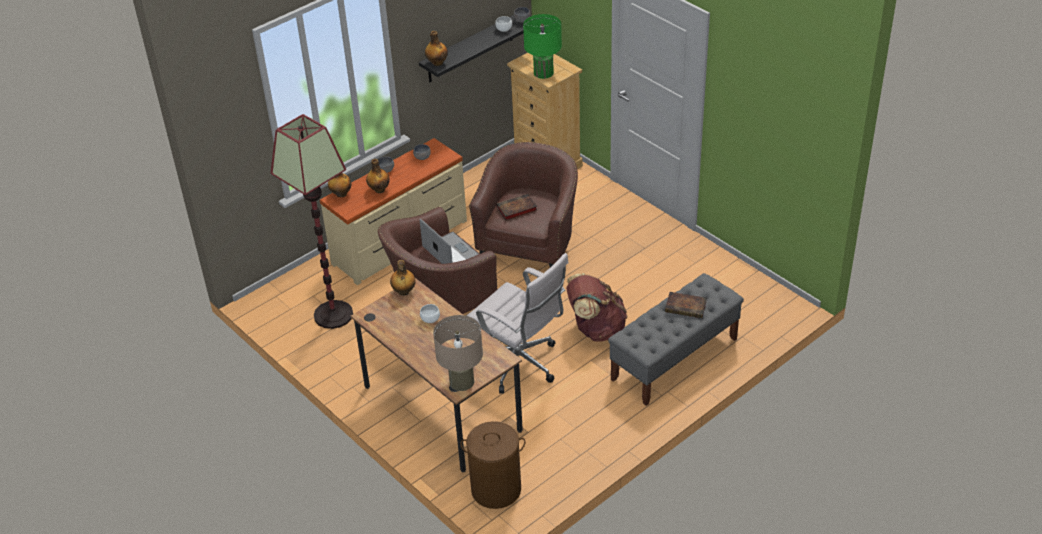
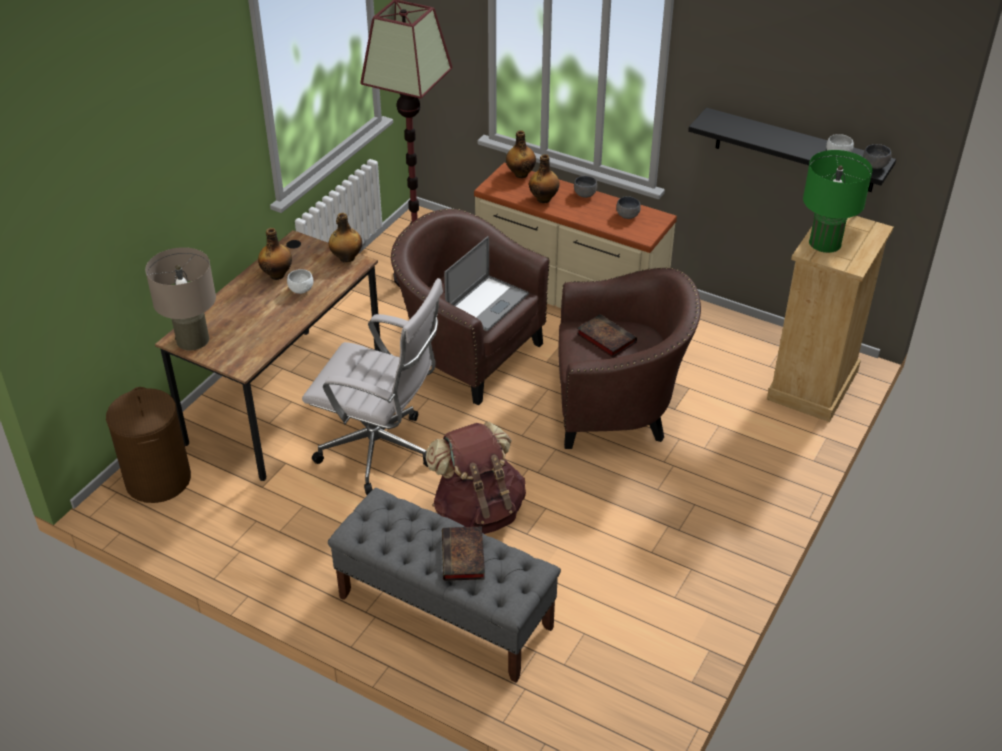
camera: 70 degrees right, 0 degrees up
(437, 63) = (713, 121): bottle -> bottle (277, 274)
(520, 365) = (382, 452): white office chair -> white office chair turned 90 degrees counterclockwise

